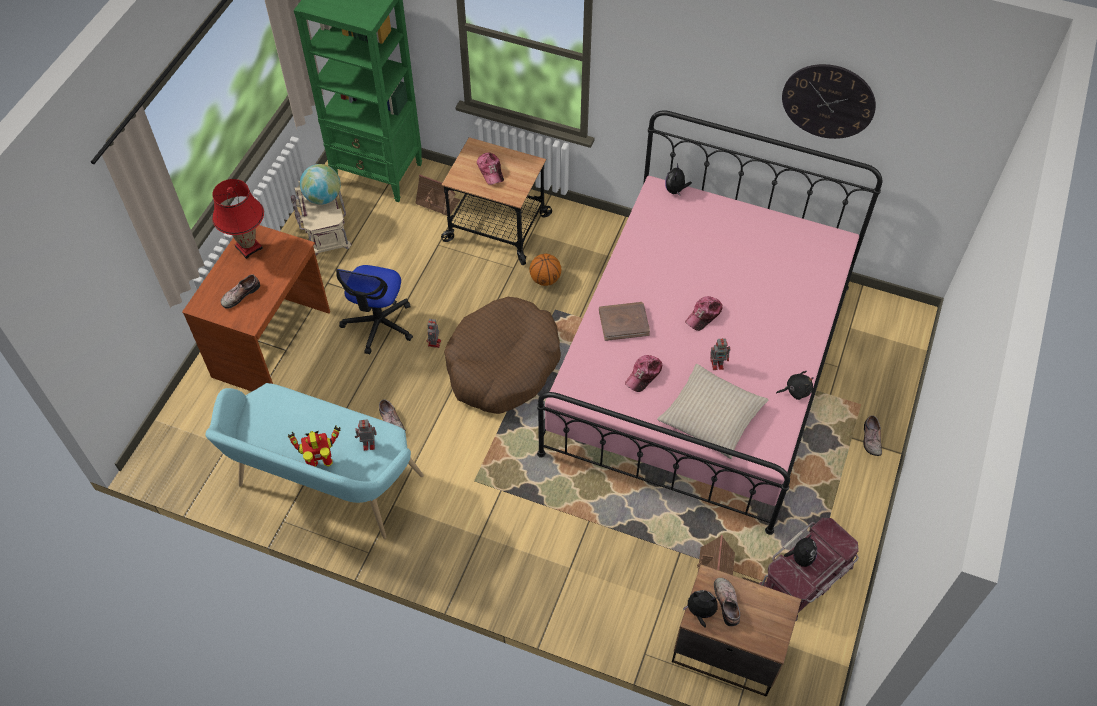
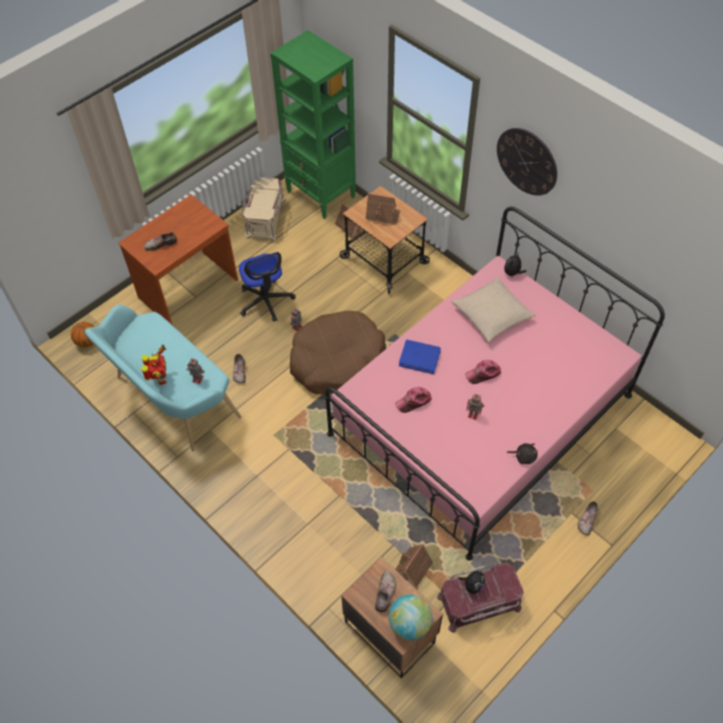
camera: 25 degrees right, 0 degrees up
(249, 247) = (183, 213): red table lamp -> none
(321, 462) = (160, 379): toy robot -> toy robot turned 75 degrees clockwise
(323, 197) = (267, 198): globe -> globe (409, 624)
(379, 325) = (266, 301): office chair -> office chair turned 60 degrees counterclockwise
(490, 171) = (382, 215): cap -> toy house
(545, 279) = (399, 309): basketball -> basketball (87, 342)
(623, 322) = (419, 357): brown book -> blue book
(700, 612) = (361, 591): plush toy -> none
(711, 416) = (447, 451): beige pillow -> beige pillow (492, 314)
(828, 101) = (633, 237): wall clock -> wall clock (527, 161)

